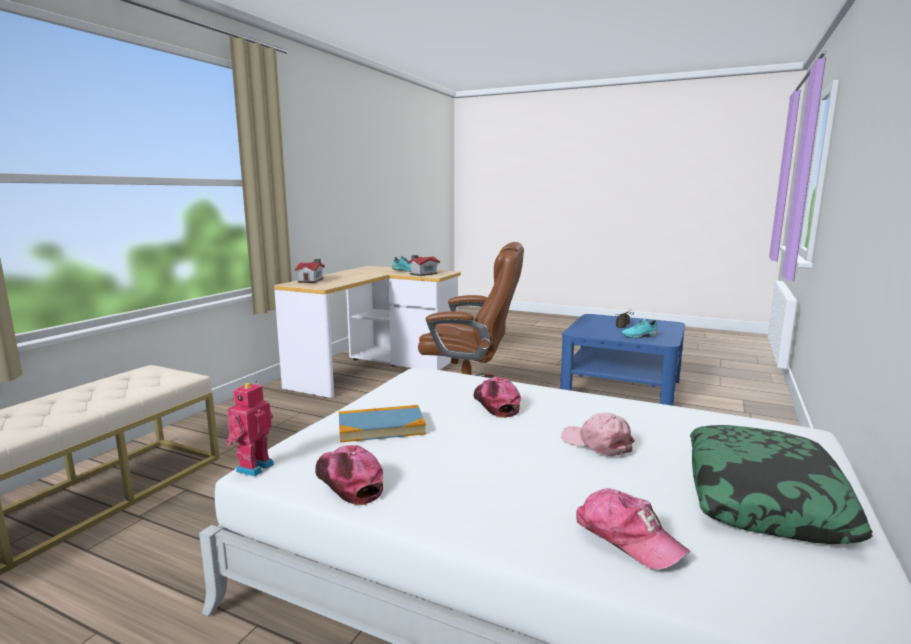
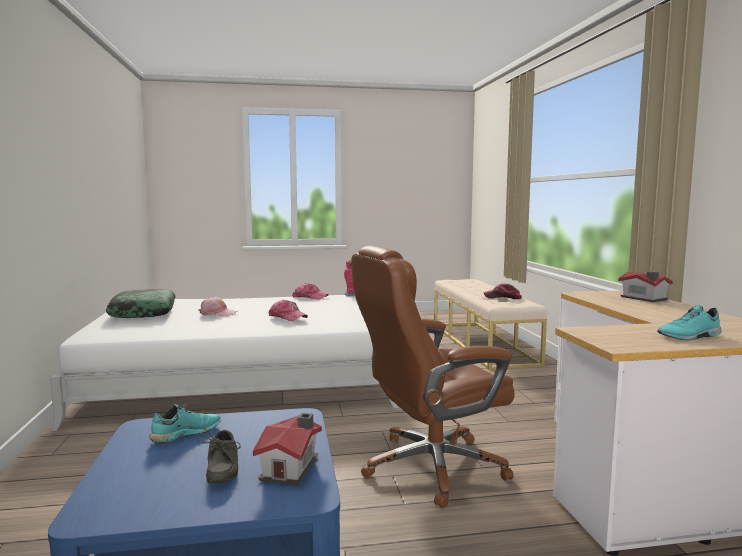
camera: 145 degrees right, 5 degrees down
(381, 427) = (330, 306): book -> none
(422, 274) = (621, 332): toy house -> toy house (292, 467)
(627, 537) = (201, 299): cap -> cap (502, 297)

